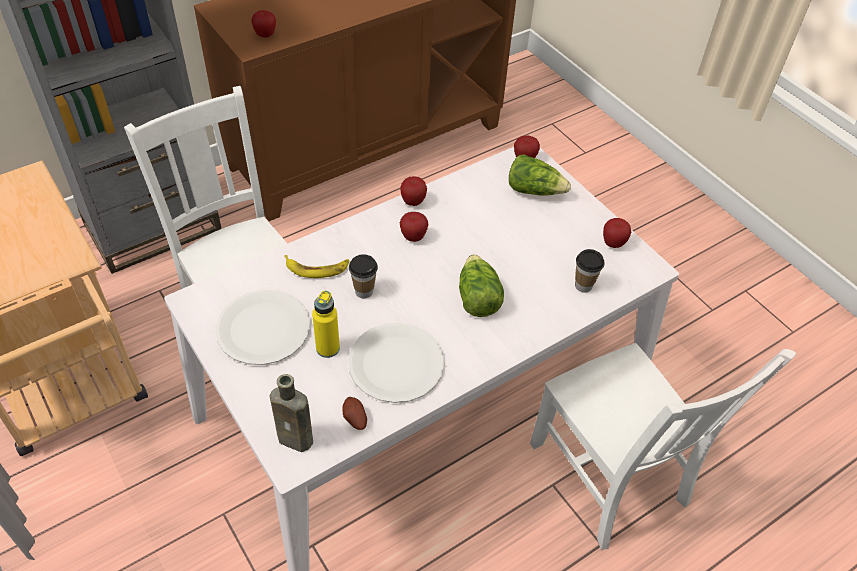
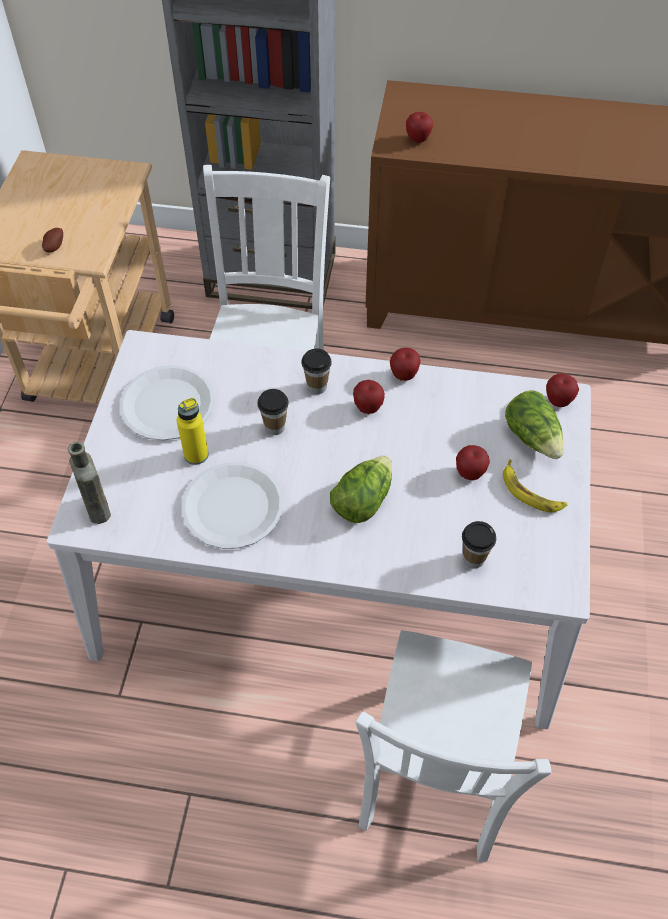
camera: 45 degrees right, 5 degrees up
(317, 268) = (260, 382): banana -> banana (531, 492)
(354, 419) = (154, 527): potato -> potato (54, 246)
(362, 246) = (317, 387): none -> cup
(613, 244) = (552, 541): apple -> apple (469, 473)

